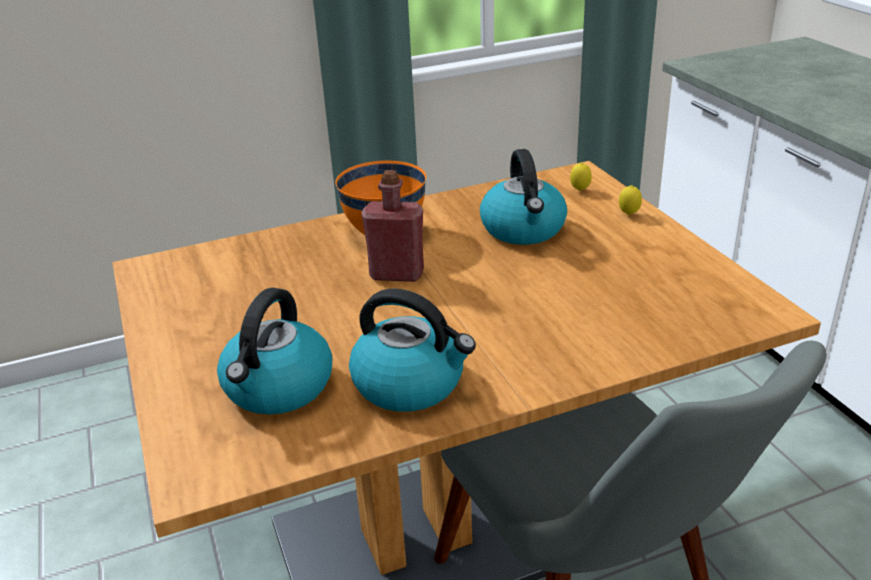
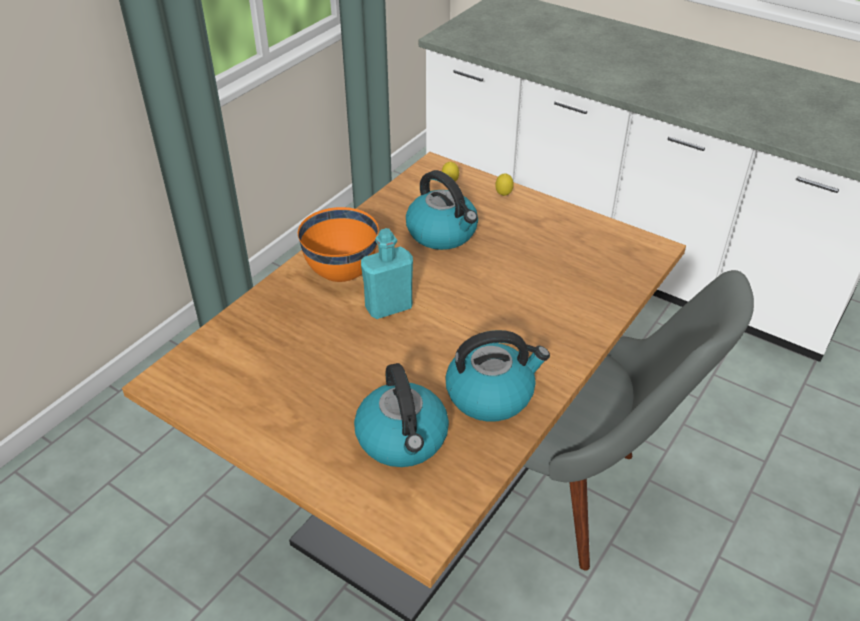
camera: 35 degrees left, 10 degrees up
(397, 274) = (388, 307): red bottle -> turquoise bottle

